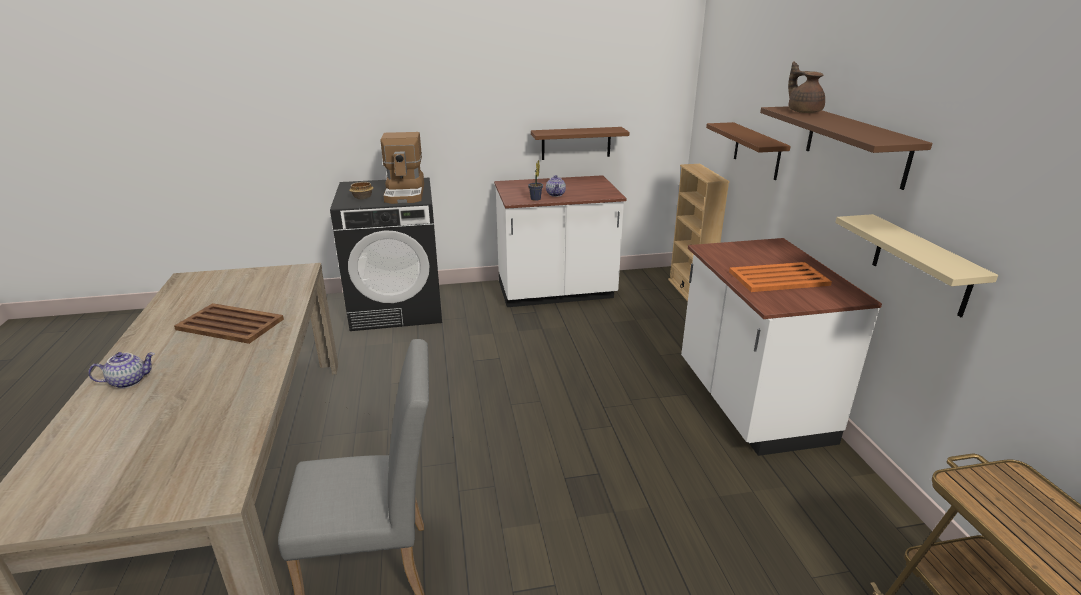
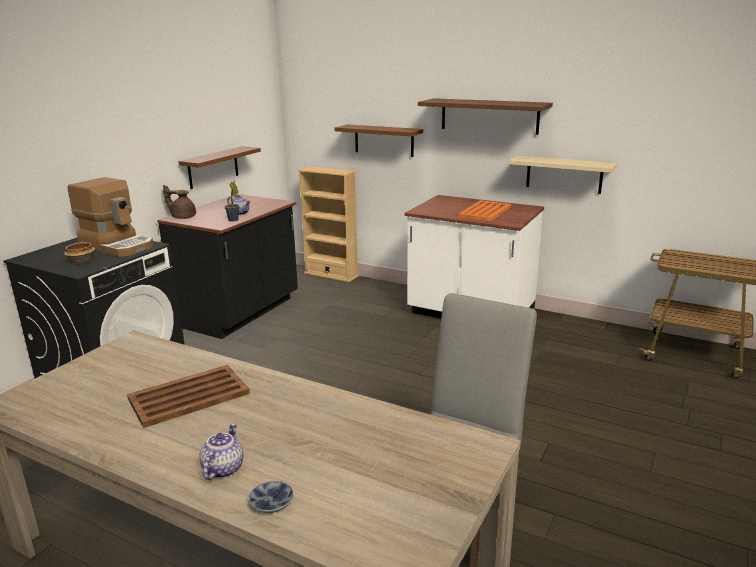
camera: 50 degrees left, 5 degrees down
(83, 422) = (273, 505): none -> bowl
(556, 292) = (240, 313): white counter -> black counter
(803, 111) = (447, 100): brown teapot -> brown teapot (183, 217)

